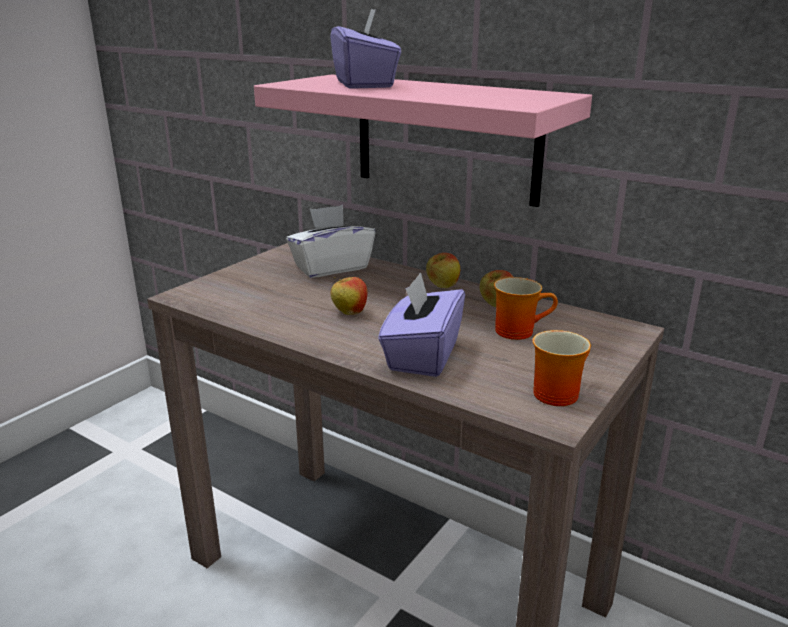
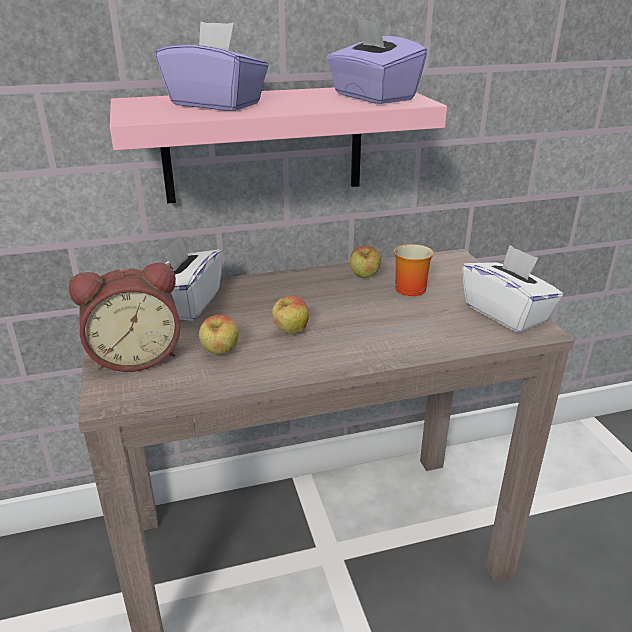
camera: 50 degrees left, 5 degrees up
(238, 282) = (136, 356): none -> alarm clock
(422, 355) = (403, 334): purple tissue box -> purple tissue box (372, 97)
(442, 287) = (303, 280): apple -> apple (220, 353)
(556, 391) = (506, 314): mug -> white tissue box

